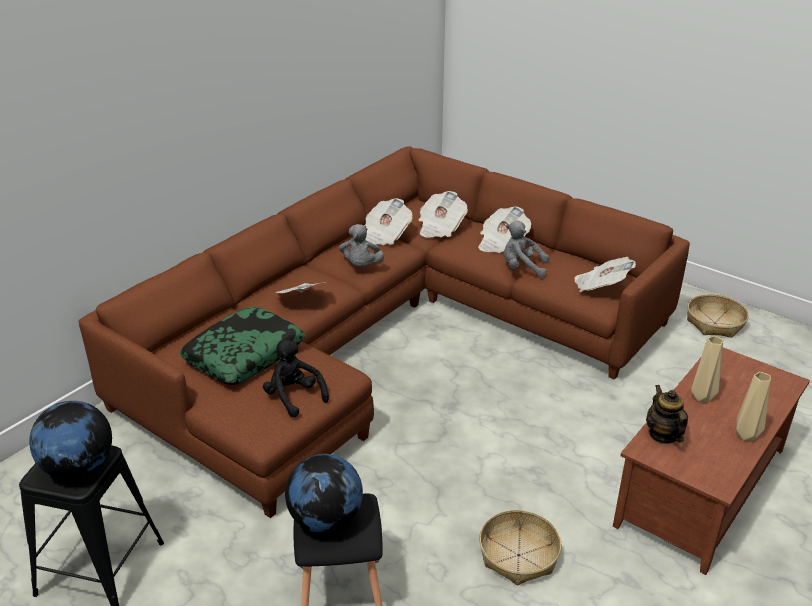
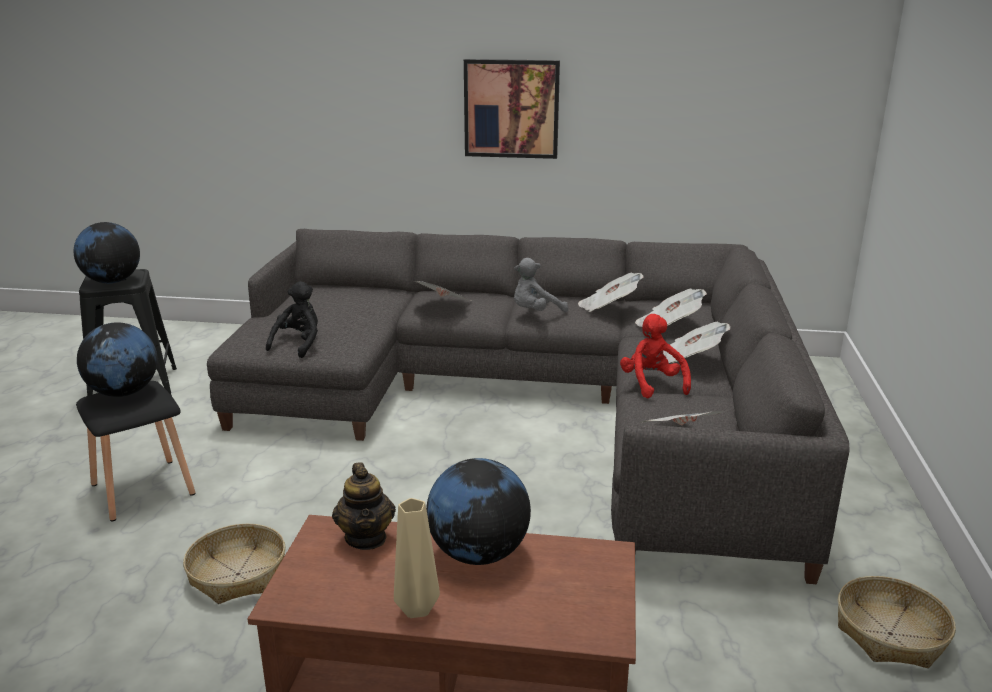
camera: 60 degrees right, 10 degrees down
(240, 99) = (511, 108): none -> picture
(244, 355) = (337, 310): pillow -> none
(386, 334) = (536, 402): brown sofa -> grey sofa
(522, 268) = (652, 384): grey plush toy -> red plush toy
(663, 435) = (366, 538): teapot -> teapot turned 120 degrees clockwise
(700, 397) = (478, 553): beige vase -> globe

